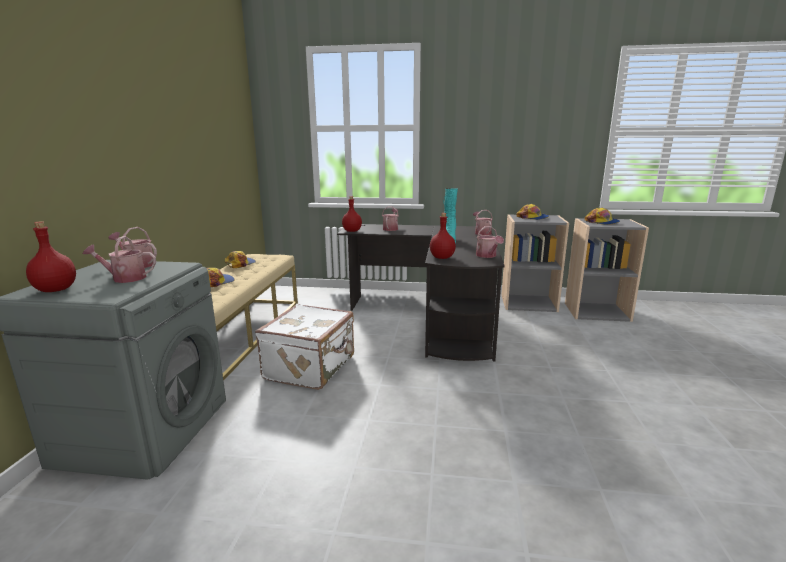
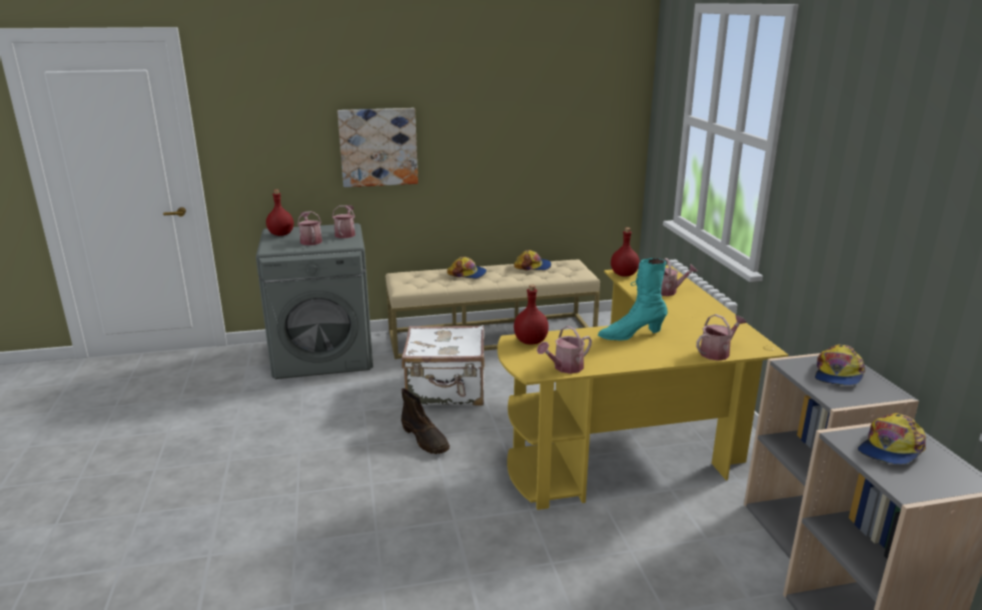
camera: 70 degrees right, 5 degrees up
(107, 161) = (378, 147): none -> picture
(382, 389) = (425, 439): none -> brown boot
(432, 318) = (638, 439): black desk -> yellow desk

